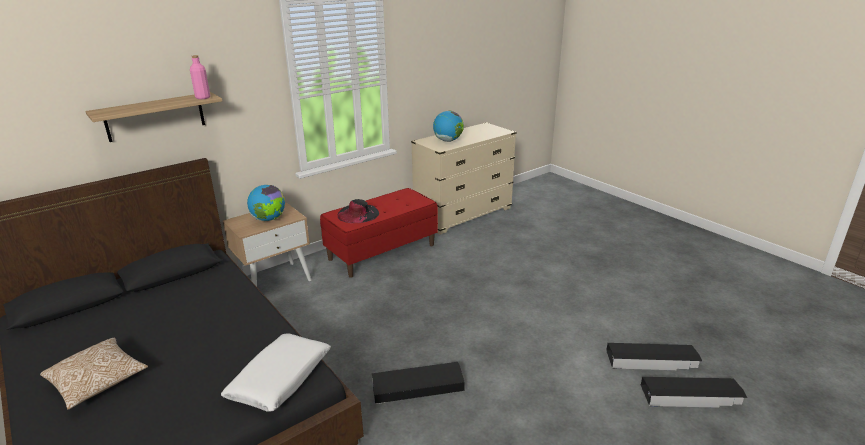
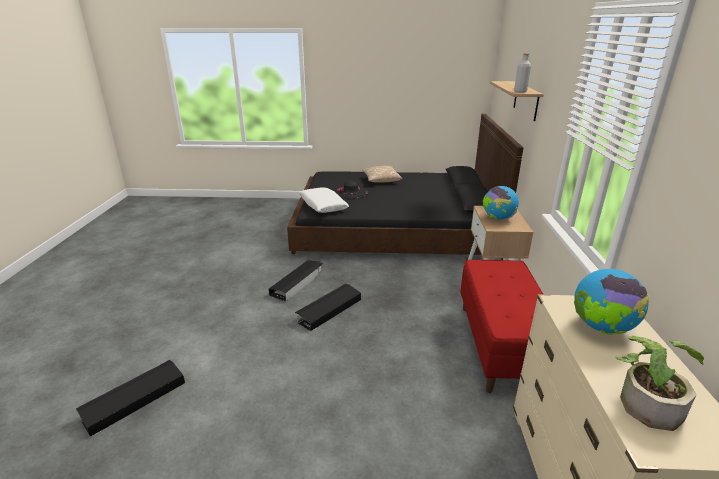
camera: 130 degrees right, 0 degrees up
(203, 97) = (520, 91): pink bottle -> grey bottle
(358, 213) = (504, 277): black hat -> black hat (351, 192)
(484, 133) = (646, 401): none -> potted plant
(691, 396) = (90, 386): black storage box -> black storage box (329, 310)

